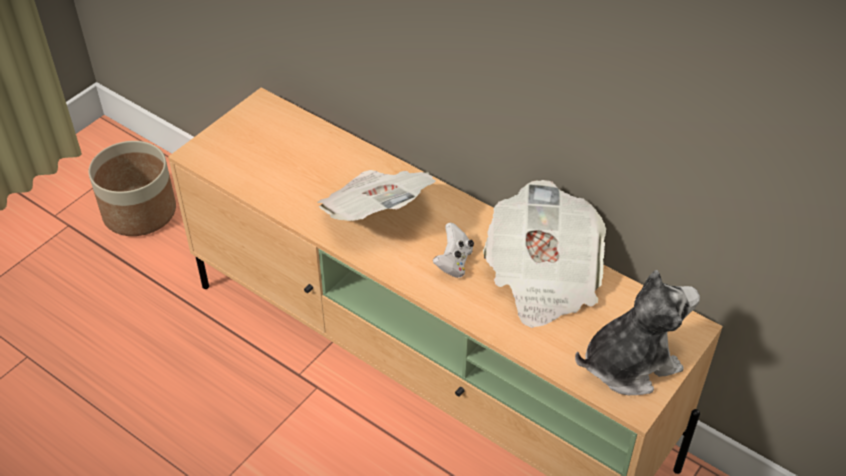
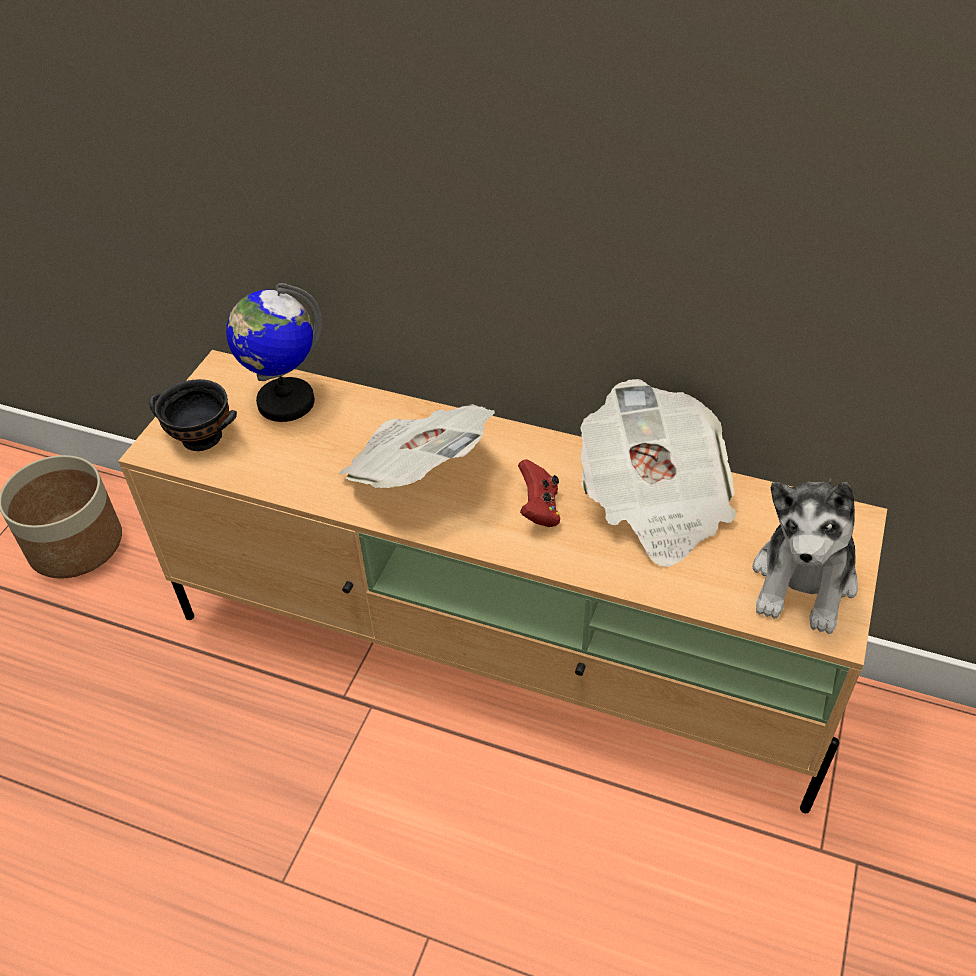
camera: 15 degrees left, 0 degrees up
(231, 153) = (202, 438): none -> black bowl
(299, 139) = (285, 402): none -> globe
(453, 262) = (539, 509): white game controller -> red game controller
(629, 363) = (804, 581): plush toy -> plush toy turned 150 degrees clockwise

